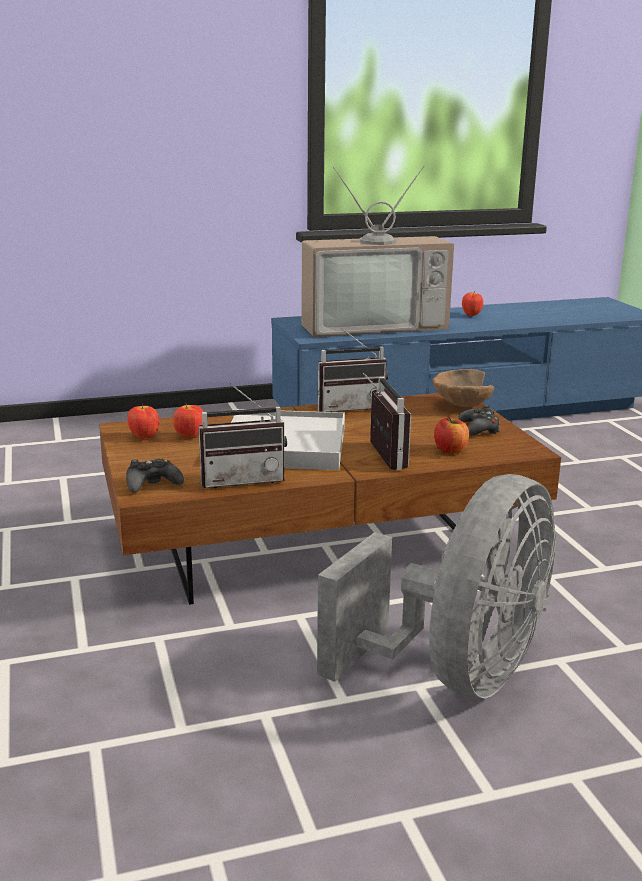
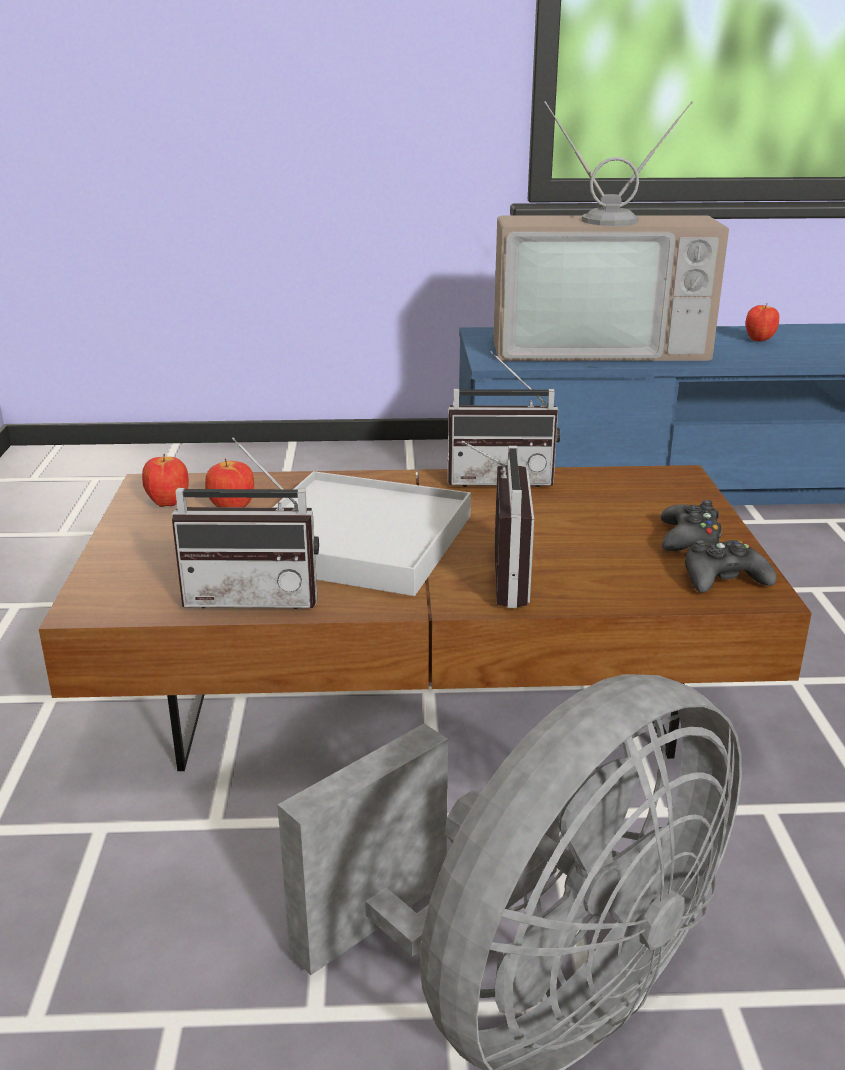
camera: 15 degrees right, 5 degrees up
(152, 484) = (118, 588): black game controller -> black game controller (723, 579)
(450, 450) = (620, 577): apple -> none
(460, 406) = (678, 493): brown bowl -> none

